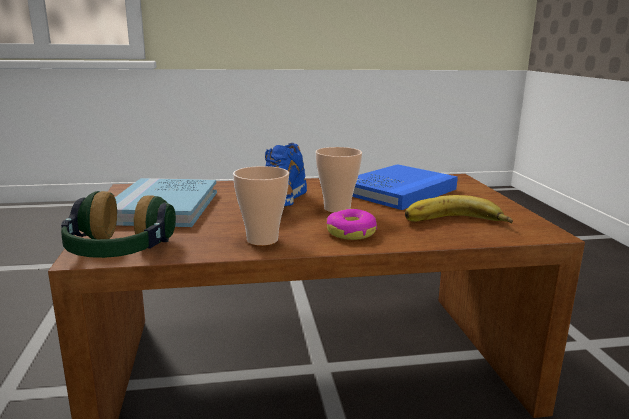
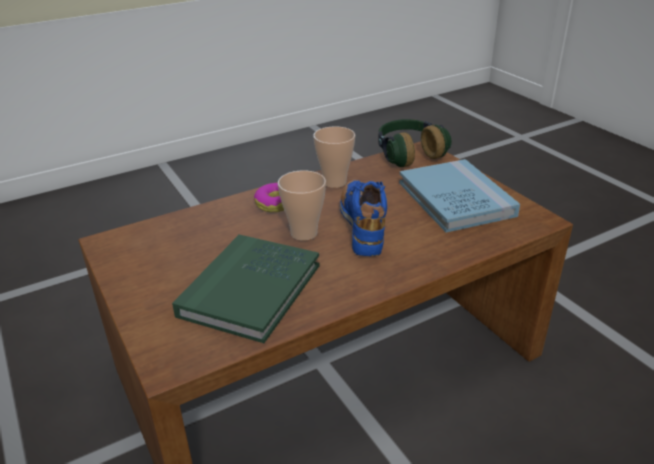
camera: 160 degrees right, 15 degrees up
(399, 191) = (251, 290): blue book -> green book
(456, 223) = (186, 237): banana -> none

